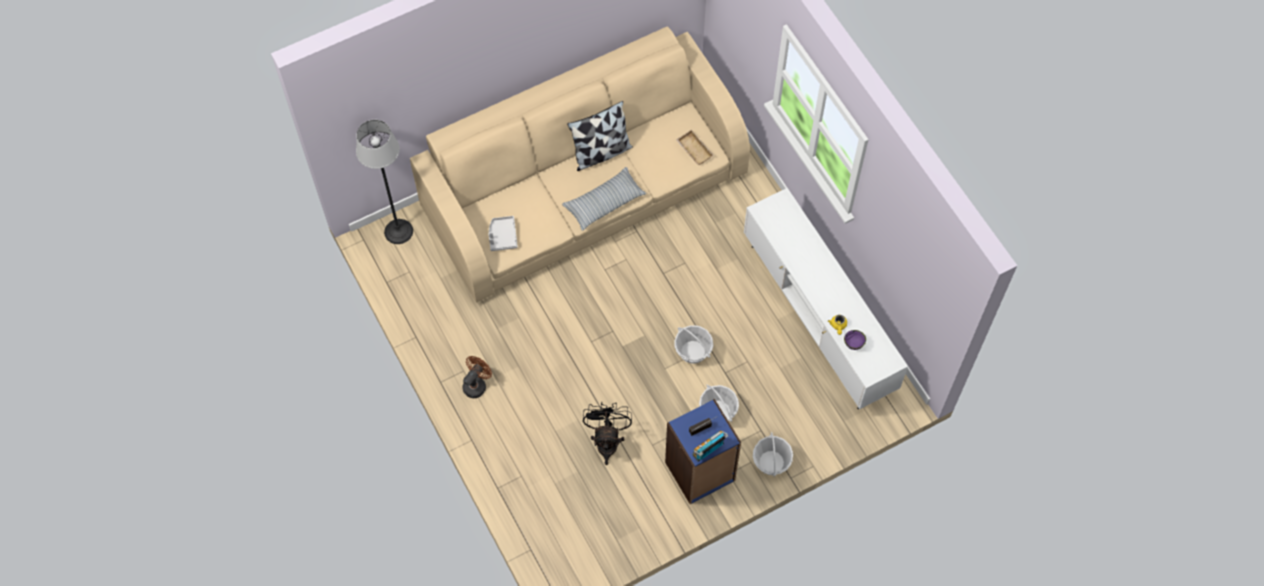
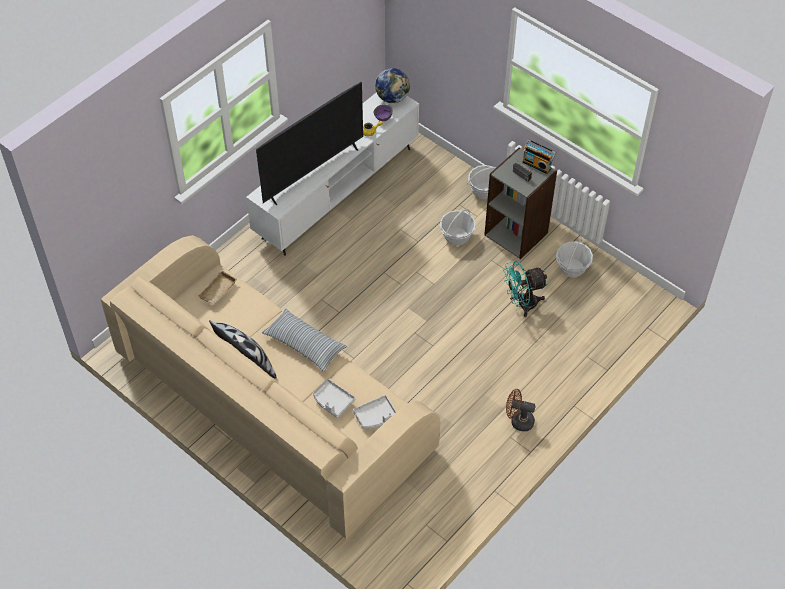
camera: 110 degrees left, 10 degrees down
(399, 231) = (383, 553): floor lamp -> none
(533, 207) = (332, 401): none -> grey tray
(607, 441) = (522, 304): black fan -> turquoise fan
(693, 351) = (408, 268): basket -> basket (572, 268)
(700, 472) = (516, 233): blue bookcase -> grey bookcase
(797, 254) = (313, 173): none -> television
(883, 364) = (392, 97): none -> globe

